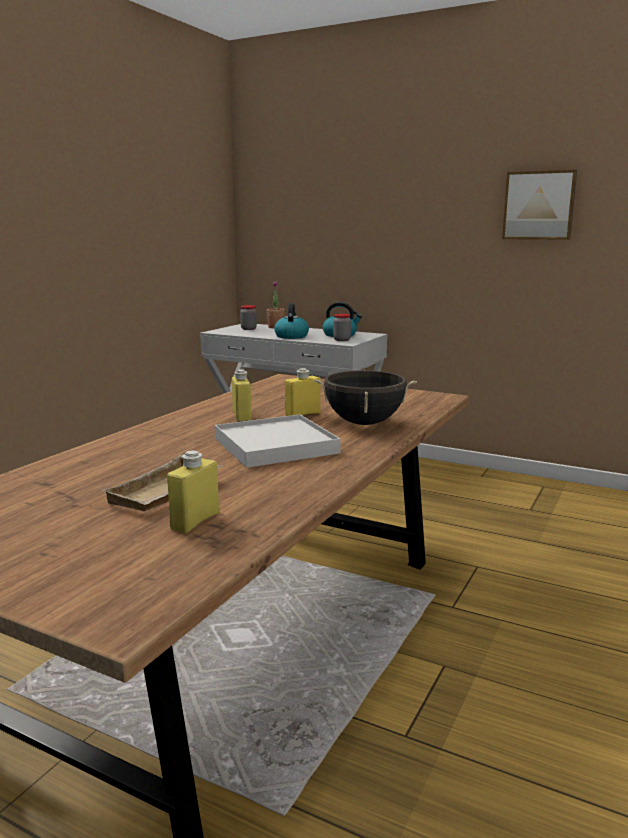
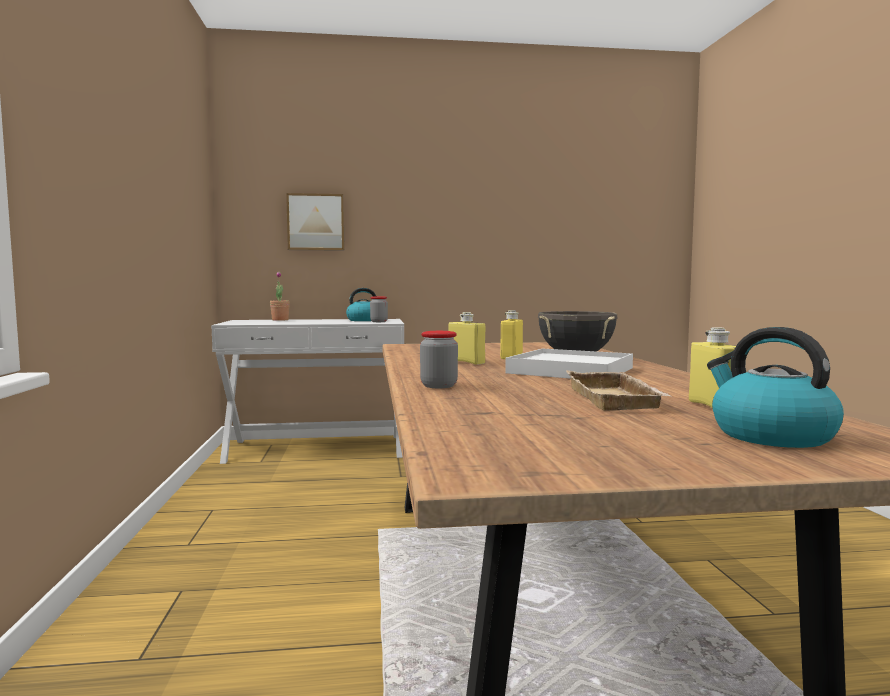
camera: 35 degrees left, 10 degrees down
(248, 329) = (256, 321): jar -> jar (439, 386)
(291, 336) = (322, 322): kettle -> kettle (770, 435)
(539, 205) = (526, 204): picture -> picture (316, 222)

